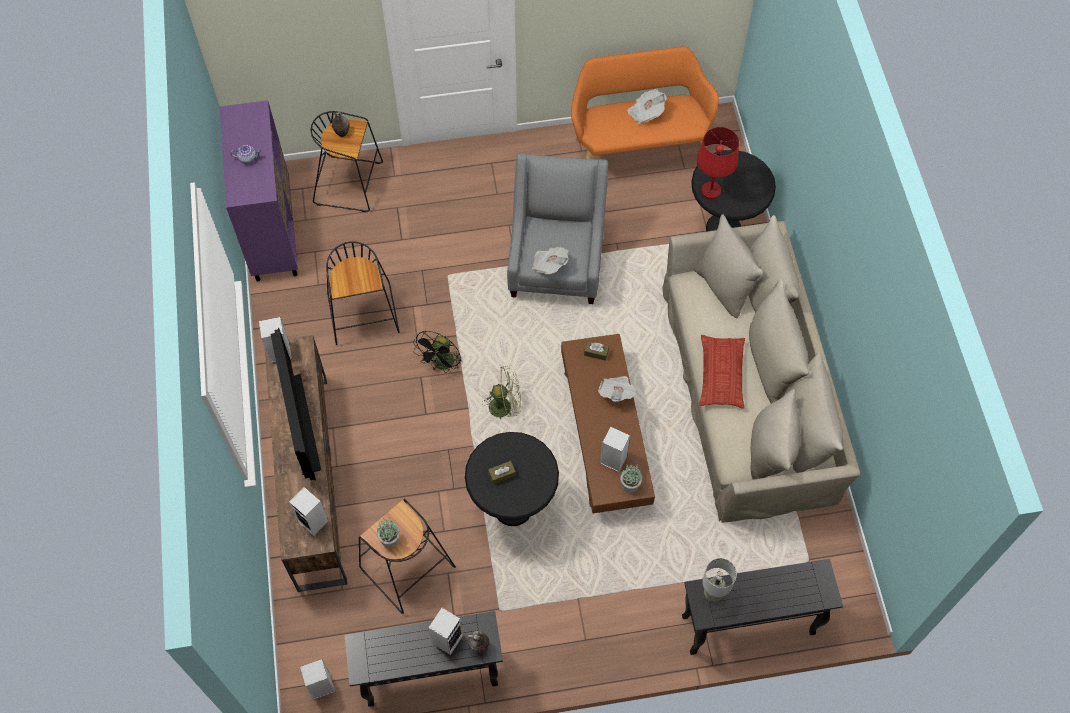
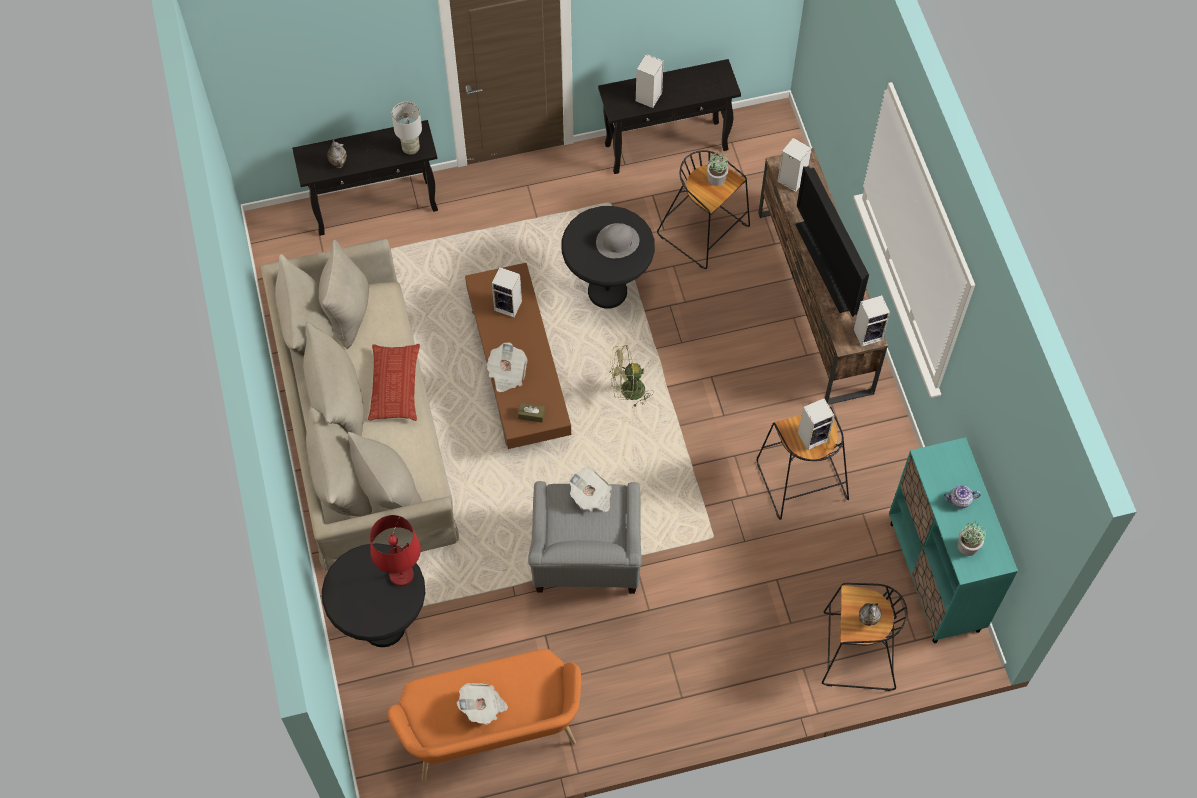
camera: 175 degrees right, 0 degrees up
(272, 232) = (934, 577): purple cabinet -> turquoise cabinet
(320, 687) = (763, 132): speaker -> speaker (813, 436)
(441, 364) = (703, 430): black fan -> none
(479, 647) = (619, 93): vase -> vase (338, 163)
(502, 474) = (617, 241): brown tissue box -> grey hat
(629, 484) = (490, 284): potted plant -> potted plant (968, 546)

